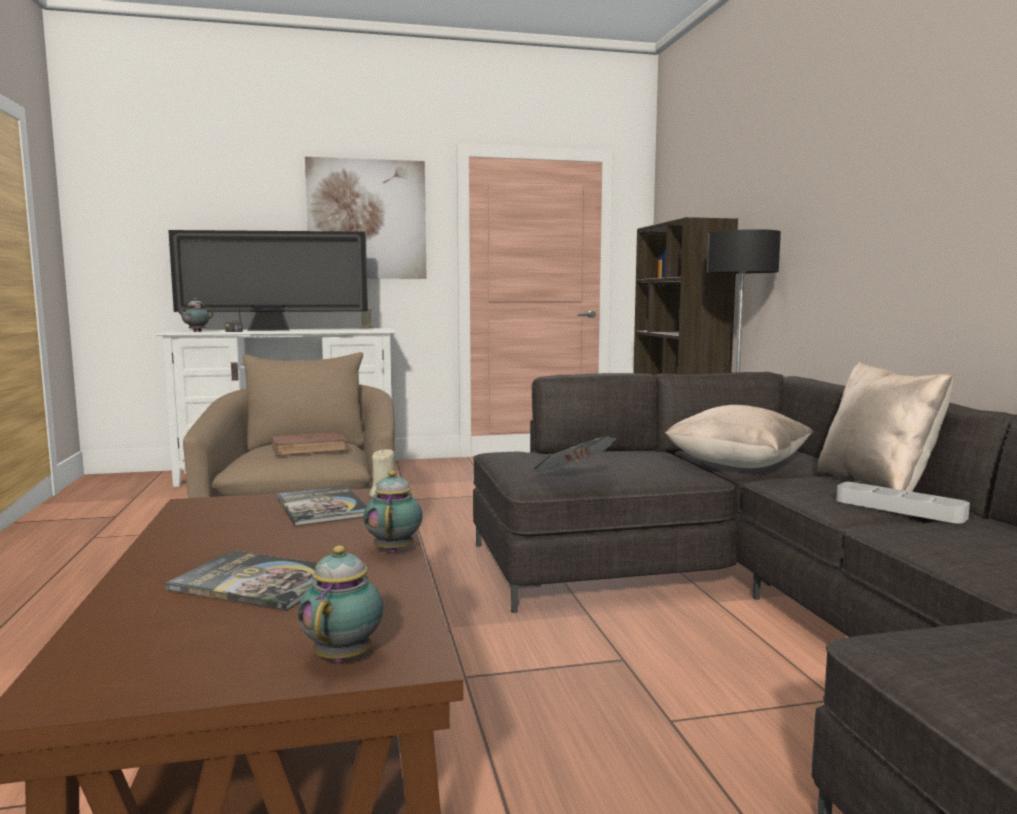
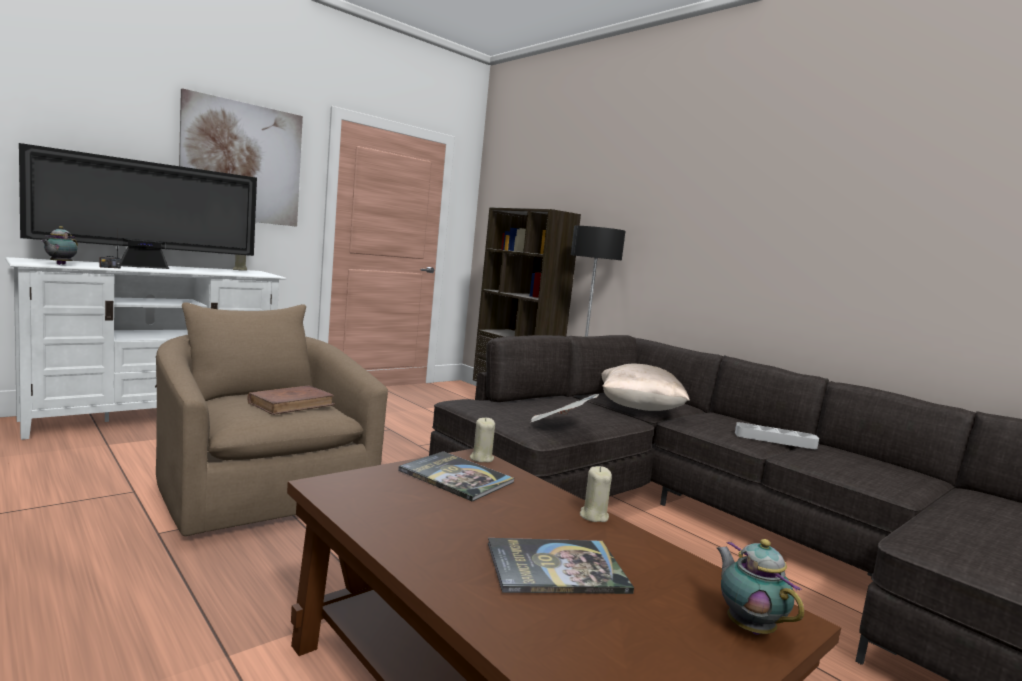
camera: 30 degrees left, 0 degrees up
(395, 549) = (593, 516): teapot -> beige candle
(877, 484) = (735, 421): beige pillow -> none

